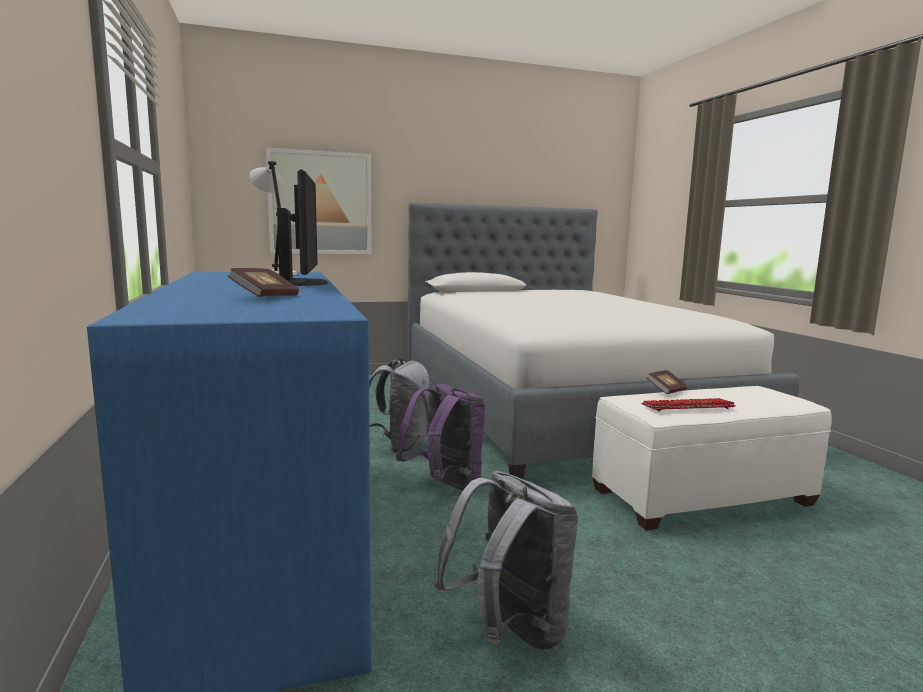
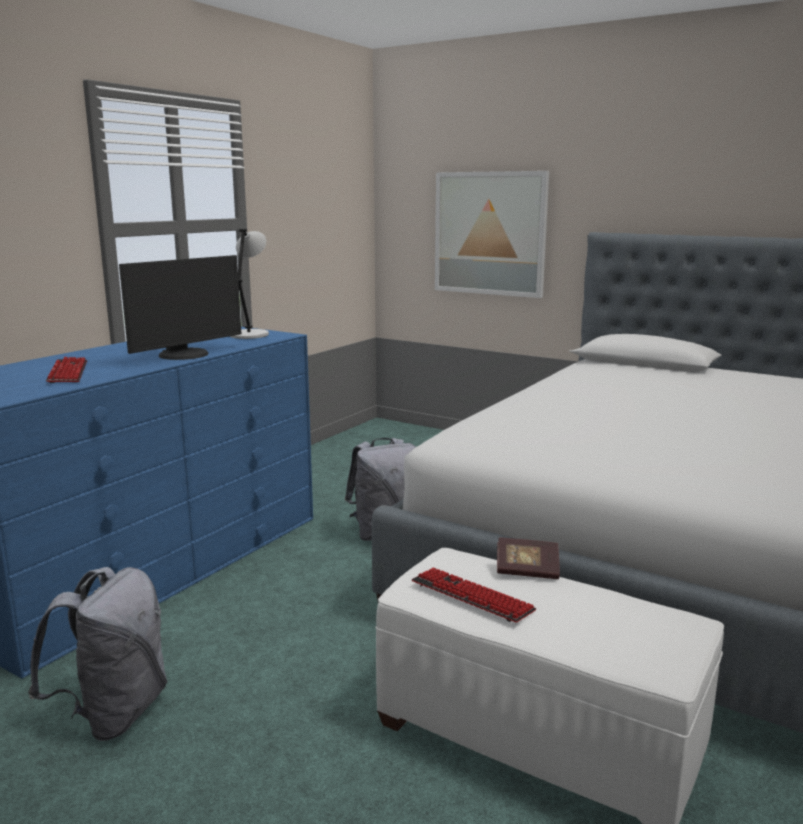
camera: 50 degrees right, 5 degrees up
(265, 297) = (68, 372): book -> keyboard
(444, 485) = (331, 587): purple backpack -> none

